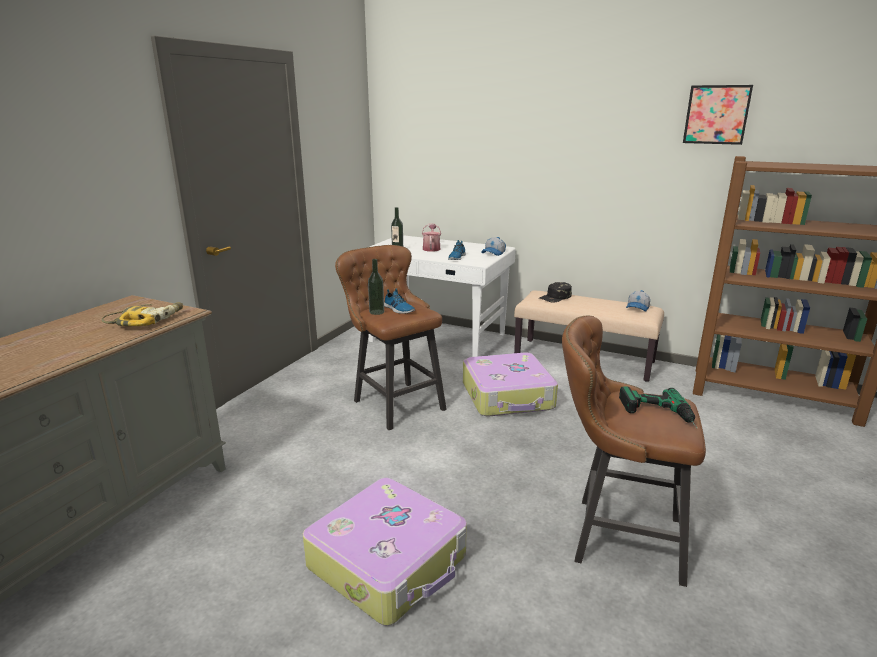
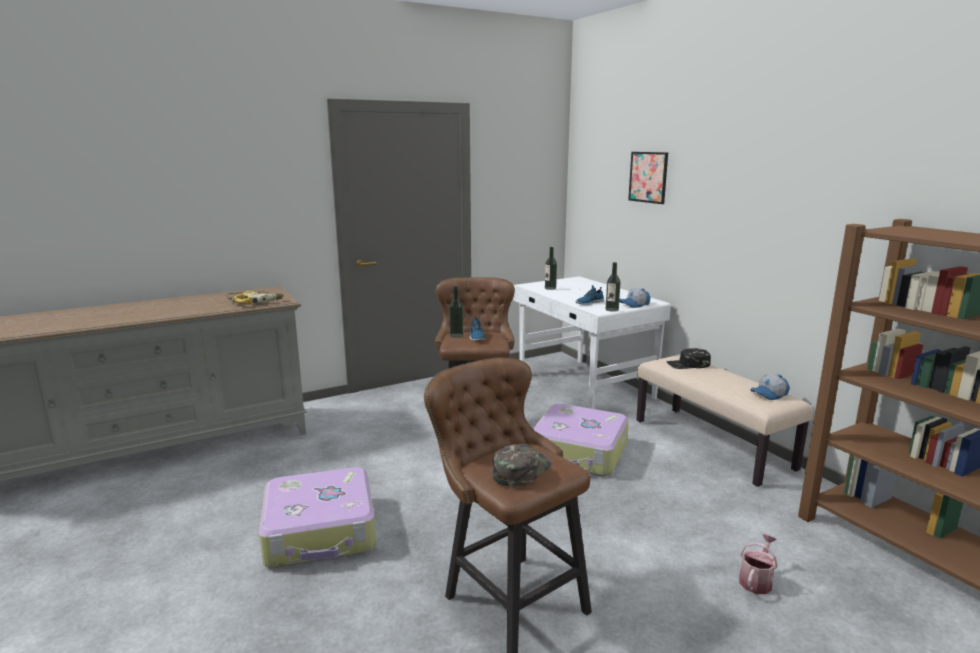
camera: 35 degrees right, 5 degrees down
(431, 248) = (583, 292): watering can -> watering can (756, 580)
(486, 260) = (612, 309): none -> bottle
(659, 415) = (521, 470): power drill -> green cap
(716, 114) = (882, 165): picture -> picture (648, 177)

